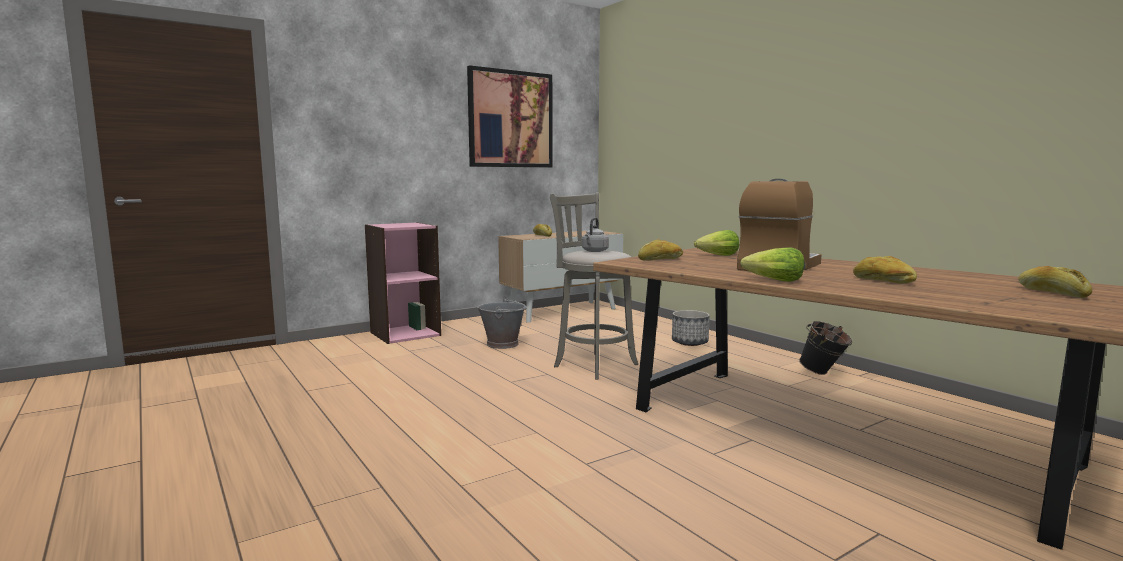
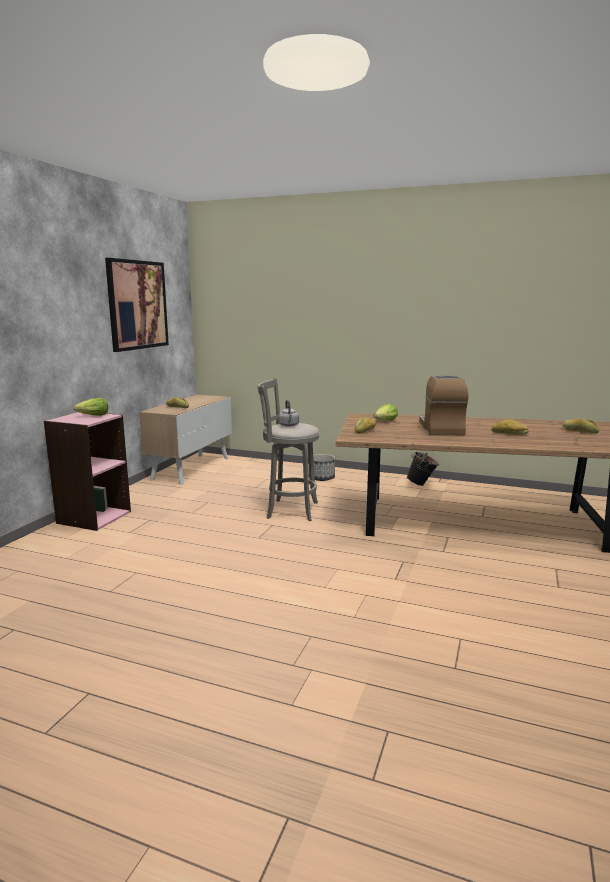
camera: 35 degrees left, 5 degrees up
(503, 344) = (197, 508): grey bucket -> none
(774, 281) = (469, 442): lettuce -> lettuce (93, 416)

